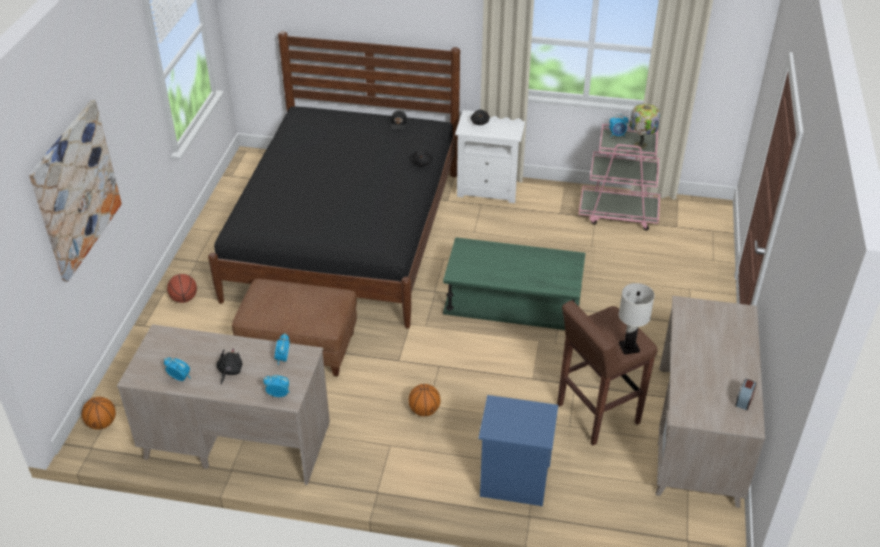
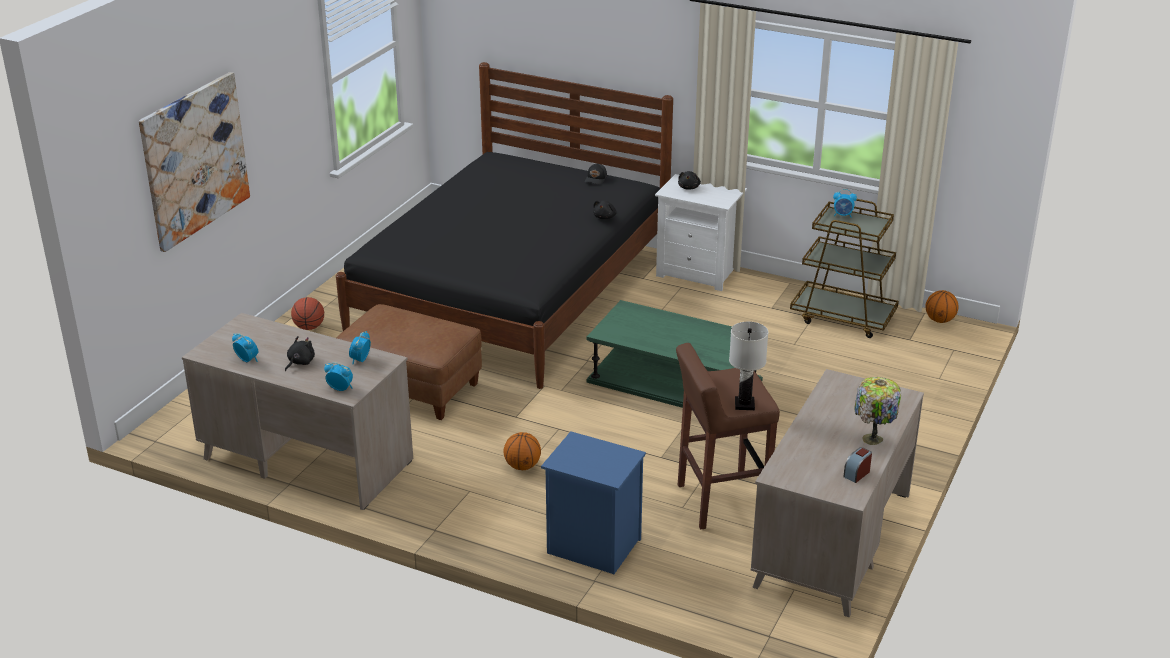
camera: 15 degrees right, 10 degrees down
(102, 423) = (175, 422): basketball -> basketball (940, 320)
(618, 213) = (843, 317): pink cart -> brown cart
(640, 146) = (865, 228): table lamp -> table lamp (872, 440)

